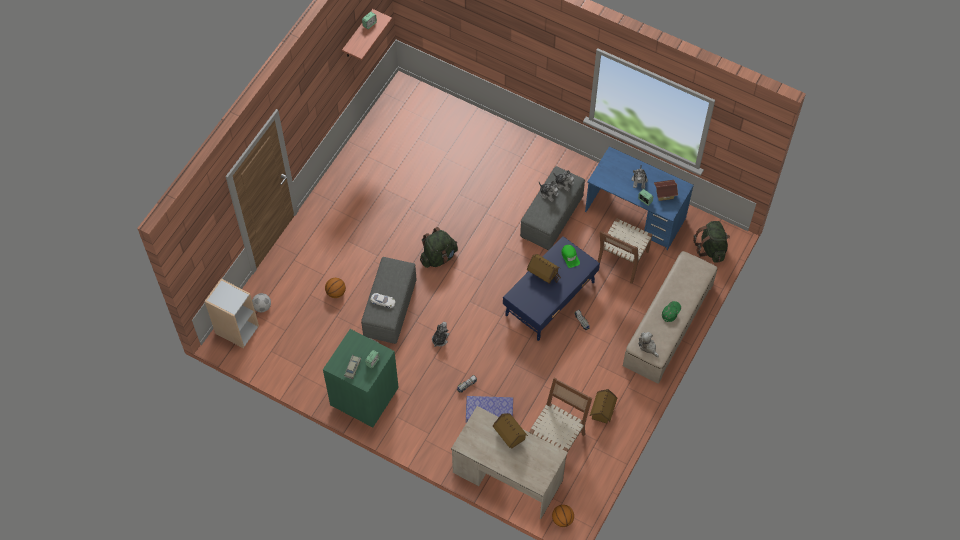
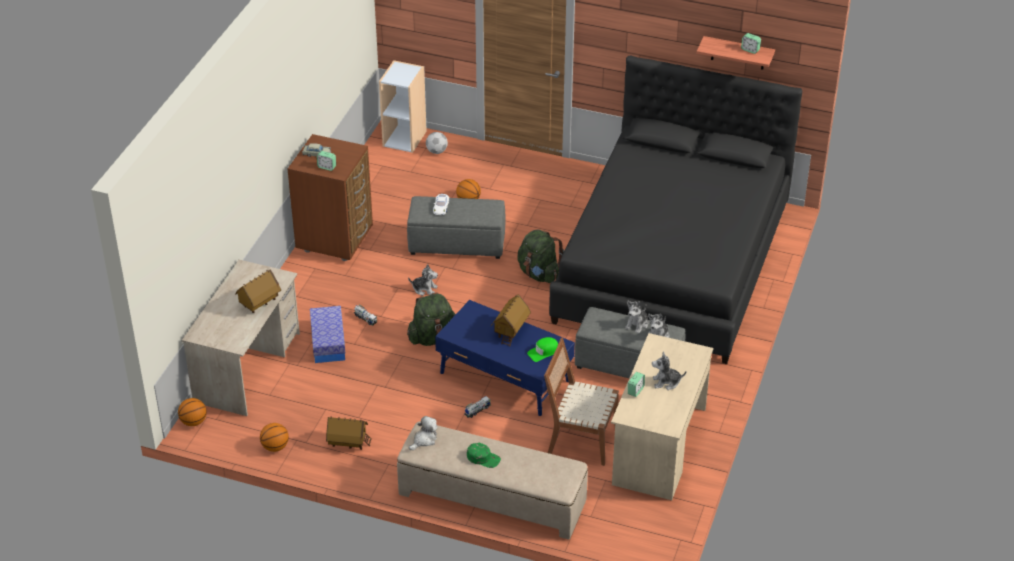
camera: 80 degrees right, 20 degrees down
(365, 398) = (335, 241): green dresser -> brown dresser
(445, 166) = (673, 263): none -> black bed
(557, 439) = (303, 406): chair -> none
(598, 462) = (275, 447): none -> basketball
(635, 215) = (659, 447): blue desk -> beige desk
(664, 194) = (652, 409): toy house -> none
(711, 248) = (629, 533): green backpack -> green backpack (433, 337)

